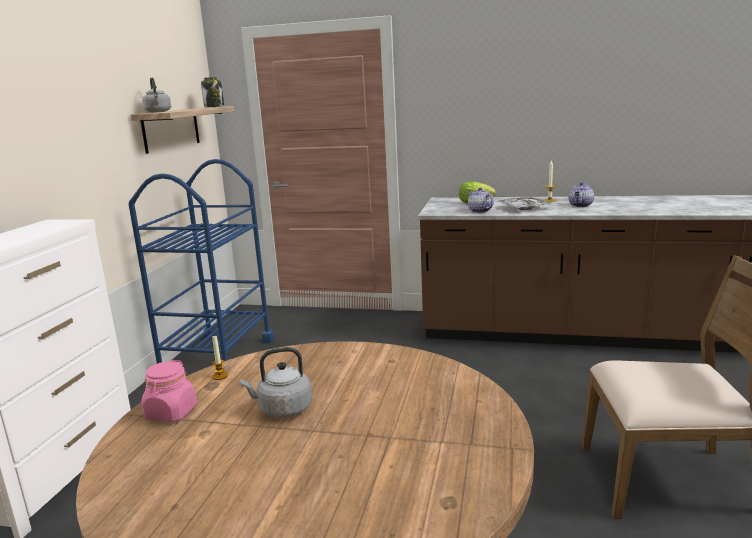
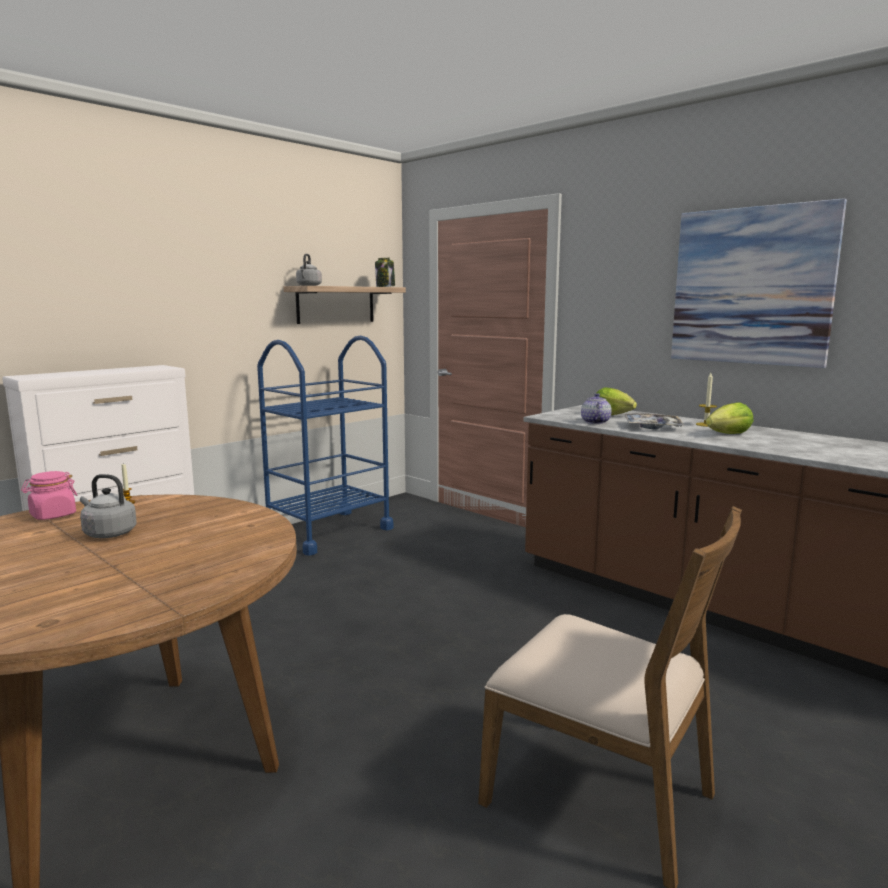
camera: 30 degrees right, 5 degrees down
(566, 92) = (751, 286): none -> picture
(581, 205) = (729, 434): teapot -> lettuce

